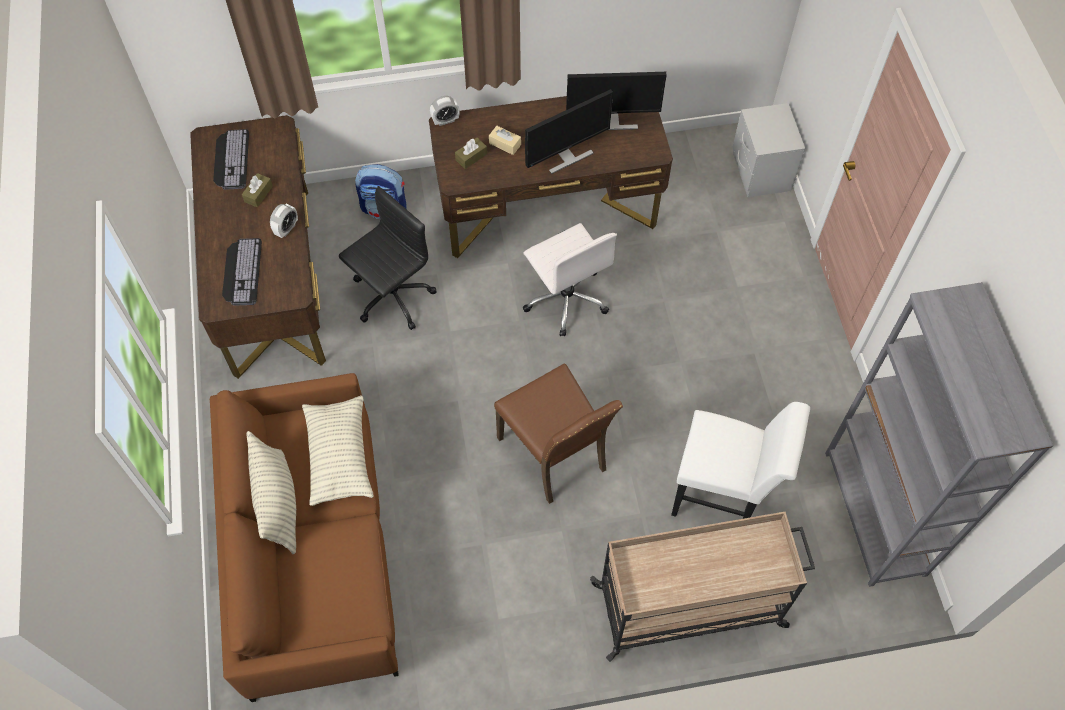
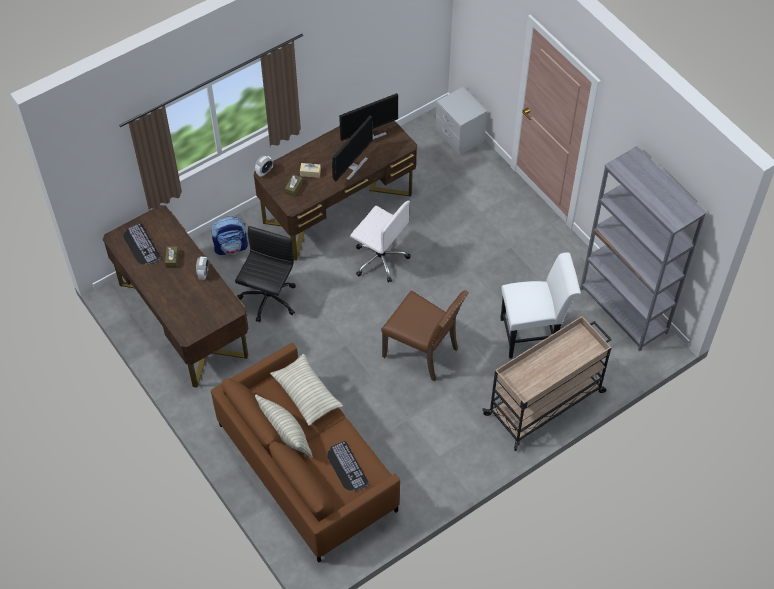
camera: 25 degrees left, 5 degrees down
(241, 271) = (190, 309): keyboard -> keyboard (345, 467)

